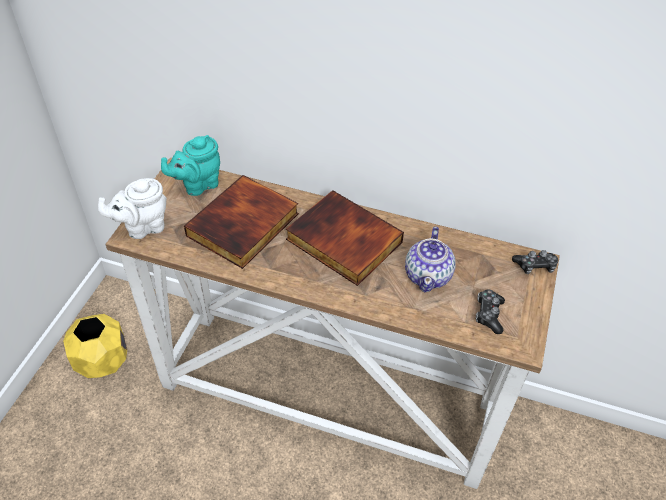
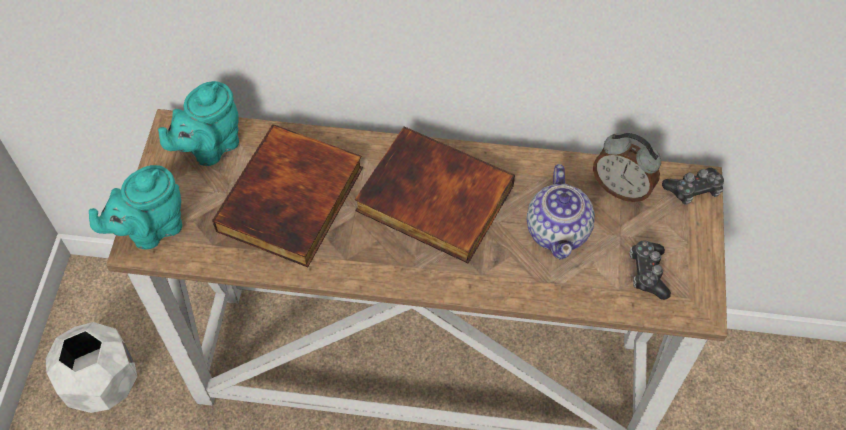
camera: 10 degrees left, 10 degrees up
(103, 360) = (102, 382): yellow planter -> white planter
(142, 227) = (151, 229): white teapot -> turquoise teapot
(481, 256) = (621, 188): none -> alarm clock

